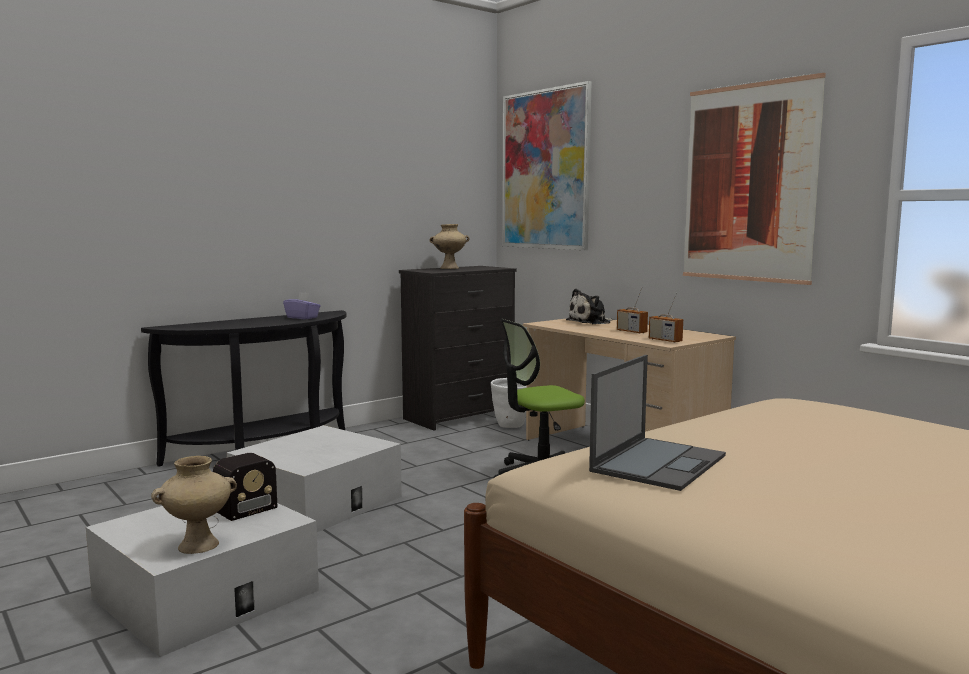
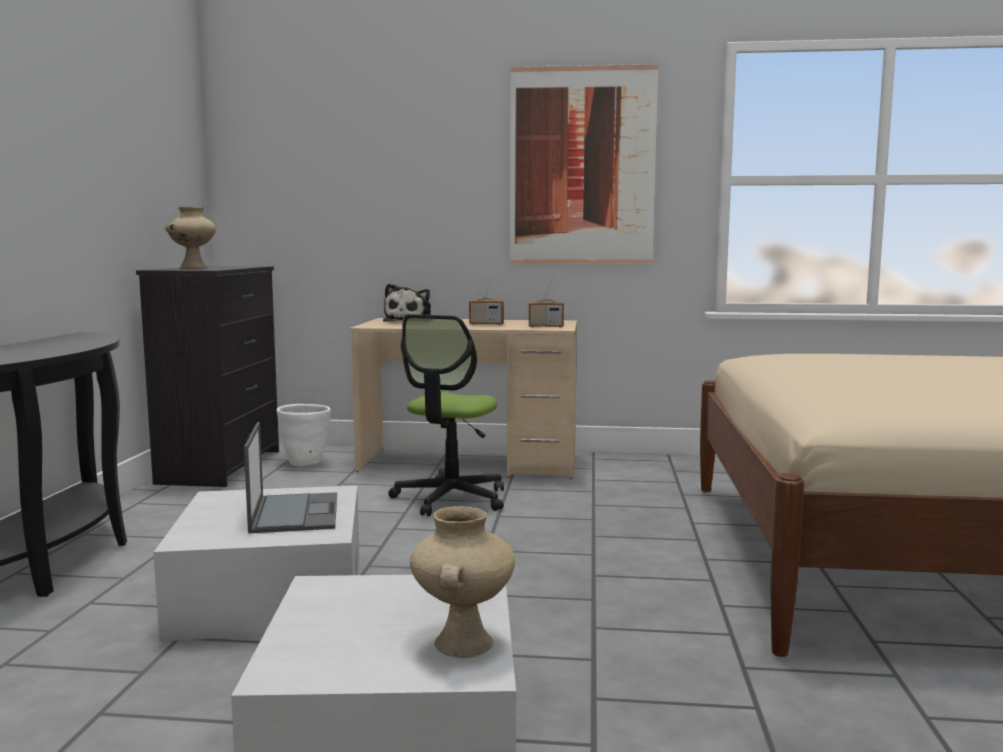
camera: 45 degrees left, 0 degrees up
(226, 513) = (385, 604): radio -> none
(302, 318) = (72, 342): purple tissue box -> none
(545, 170) = (296, 143): picture -> none
(659, 463) = (904, 396): laptop -> laptop (294, 513)

